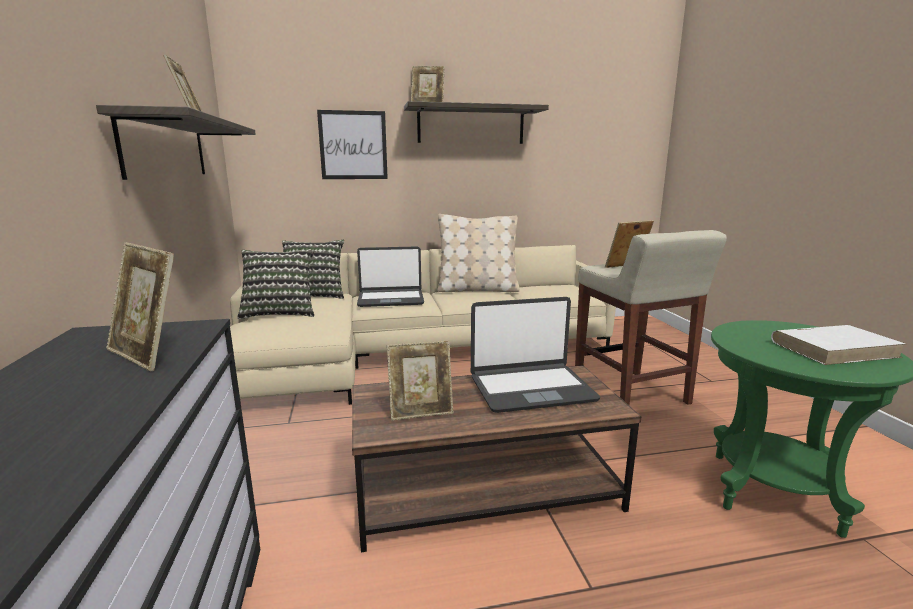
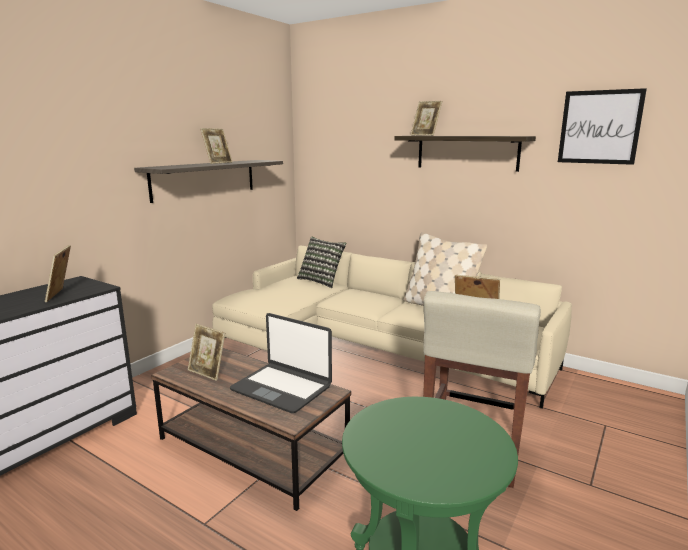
camera: 45 degrees right, 0 degrees up
(280, 312) = (276, 288): pillow -> none
(353, 145) = (370, 168): picture -> picture (599, 127)
(390, 299) = (359, 297): laptop -> none
(834, 349) = (440, 455): white book -> none

